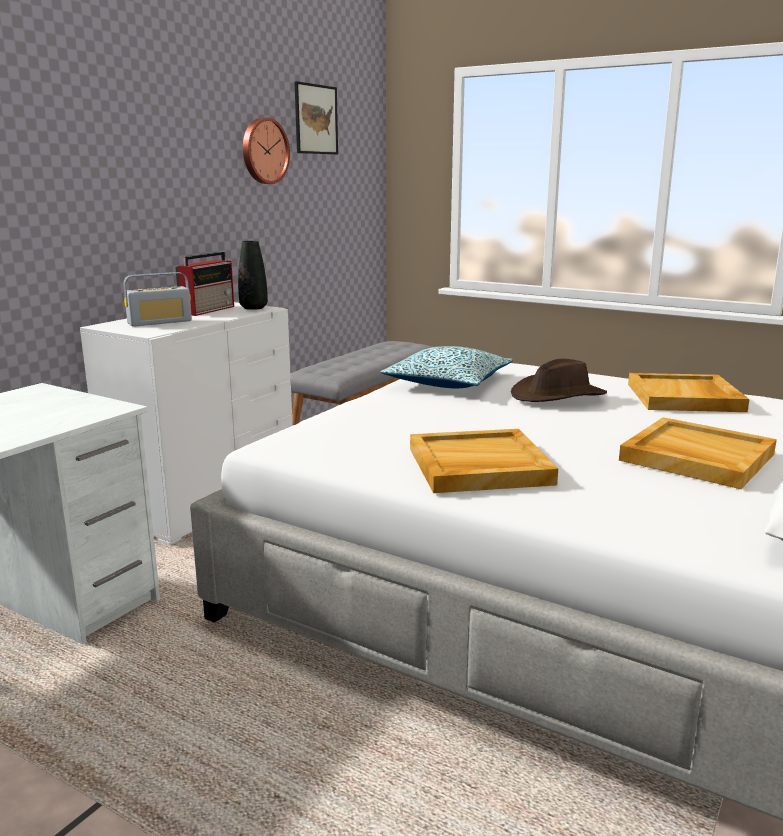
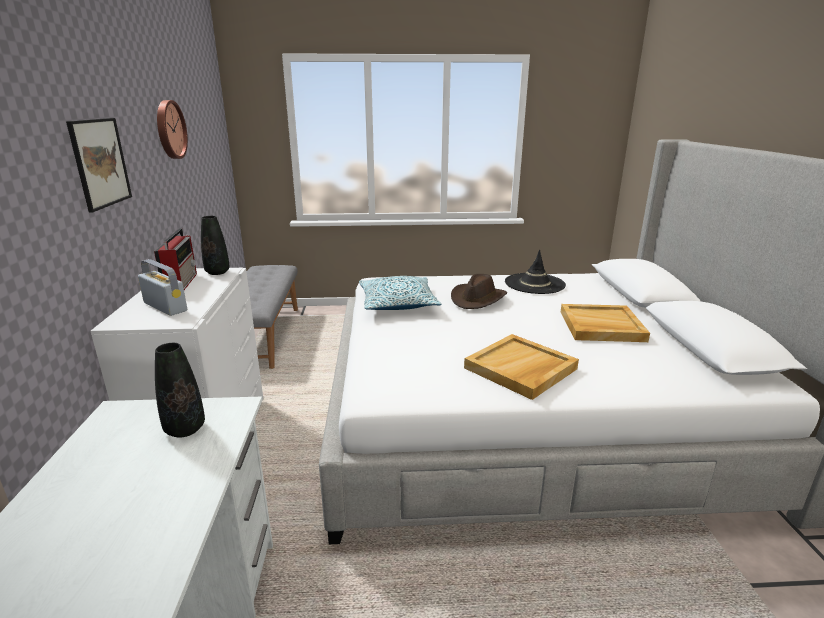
camera: 35 degrees left, 5 degrees up
(56, 410) = (185, 429): none -> black vase
(160, 322) = (165, 306): radio -> radio turned 75 degrees counterclockwise
(316, 119) = (191, 97): picture -> picture (100, 163)
(685, 397) = (534, 284): beige tray -> black hat

